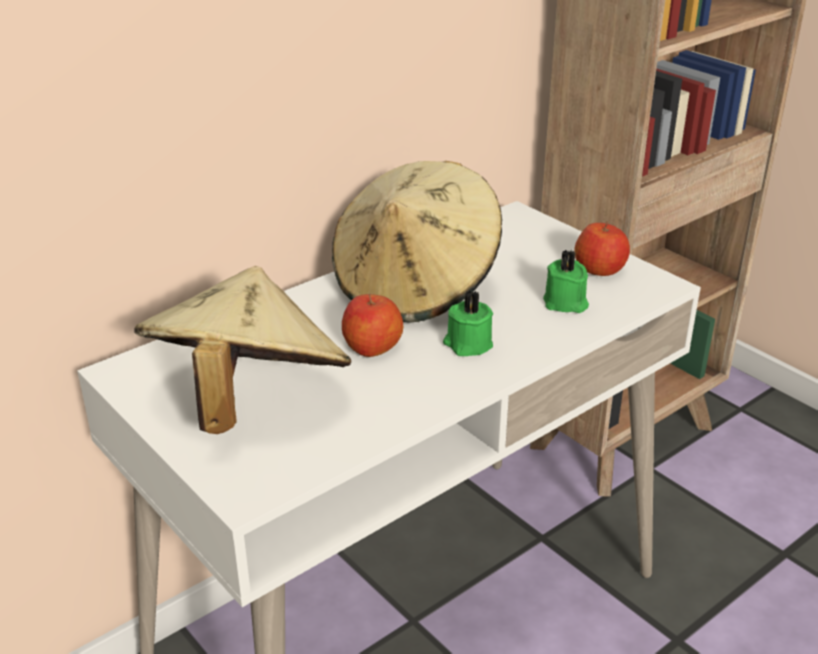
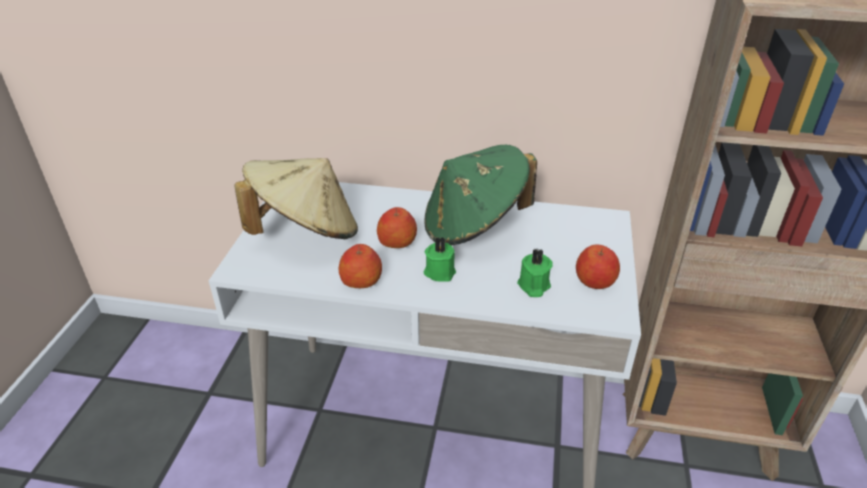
camera: 50 degrees right, 5 degrees up
(411, 403) = (361, 280): none -> apple
(416, 287) = (474, 226): beige hat -> green hat

